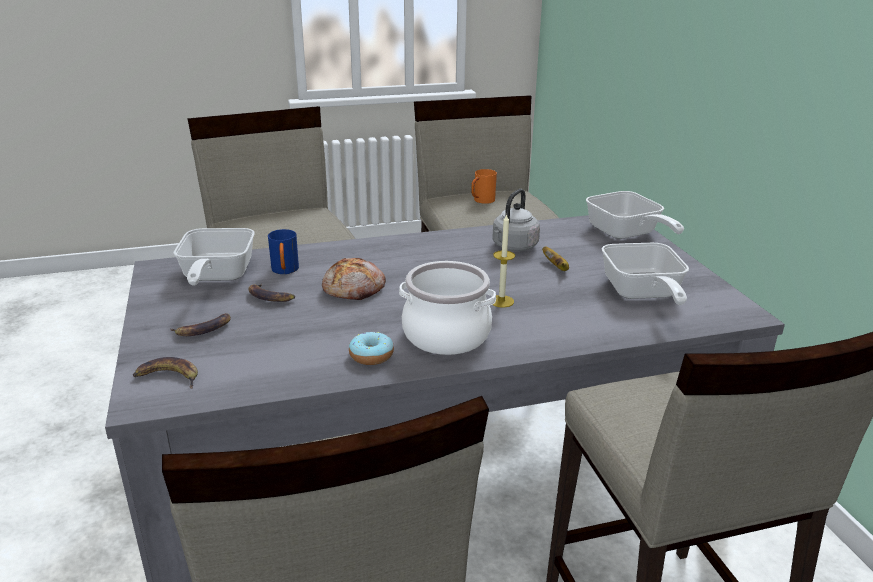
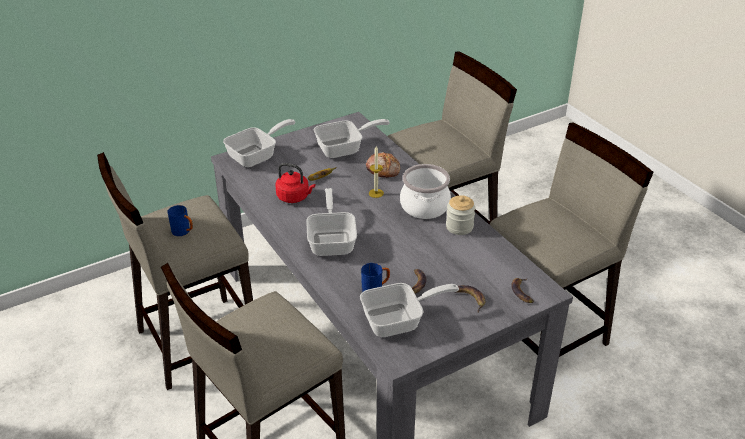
camera: 105 degrees left, 10 degrees up
(355, 289) = (387, 251): bread -> bread (383, 170)
(371, 356) = (459, 227): donut -> jar
(402, 258) = (332, 240): none -> frying pan
(481, 201) = (183, 232): orange mug -> blue mug
(513, 247) = (294, 197): grey kettle -> red kettle

